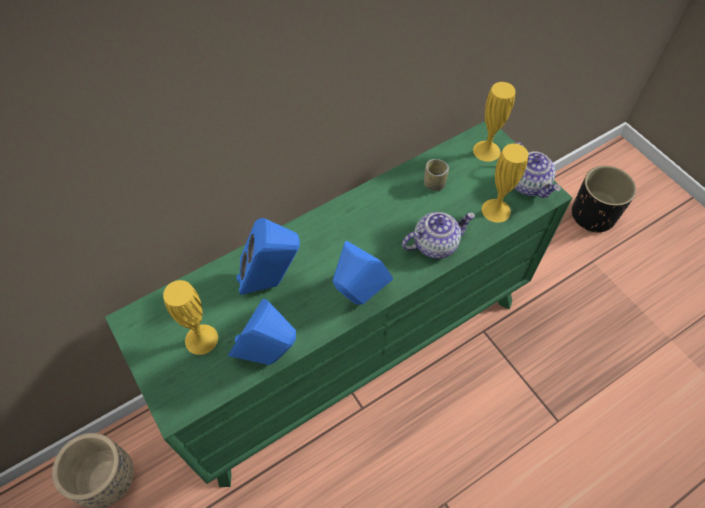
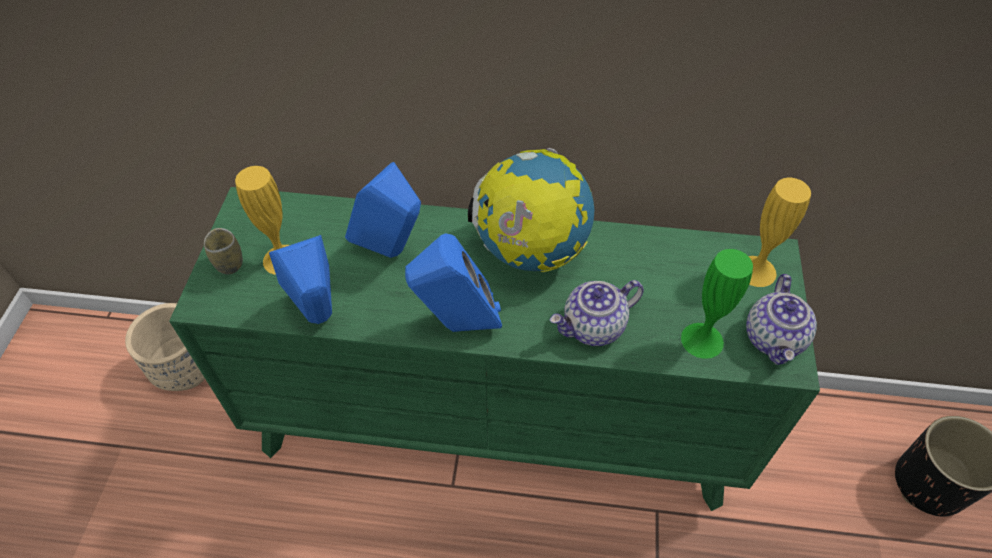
camera: 40 degrees right, 5 degrees down
(356, 221) = (530, 250): none -> globe
(434, 184) = (655, 267): cup -> cup (229, 264)
(435, 244) = (593, 327): teapot -> teapot turned 135 degrees clockwise
(496, 210) = (702, 340): yellow vase -> green vase

